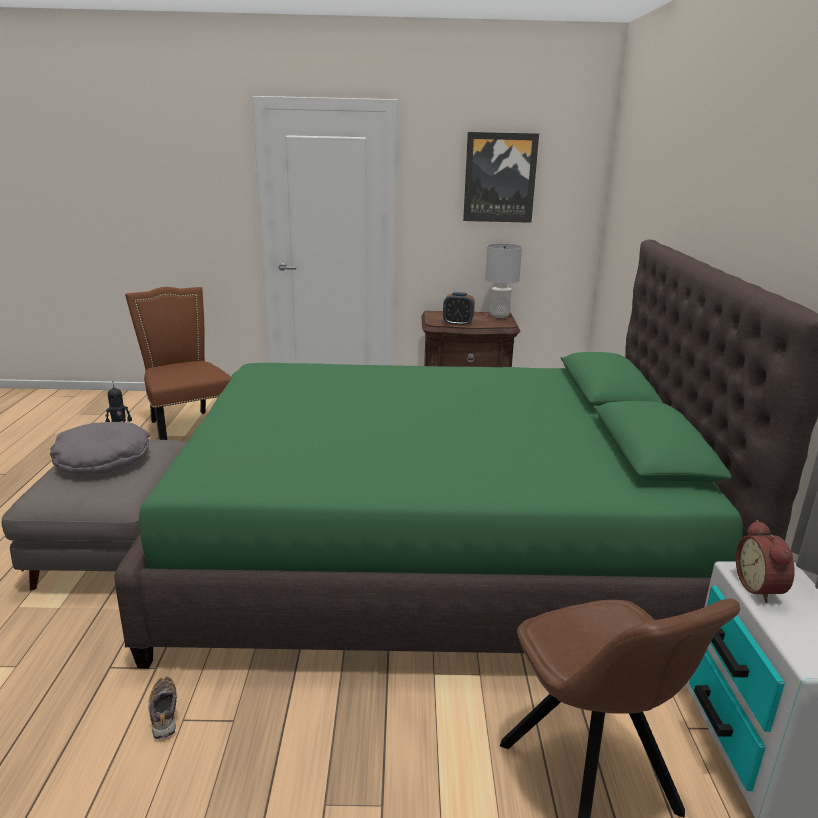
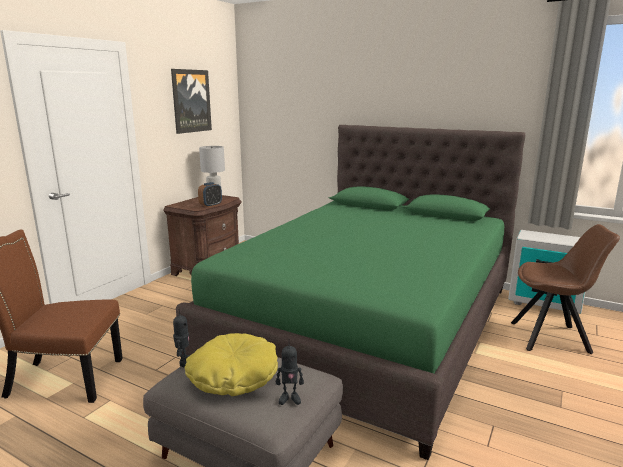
camera: 60 degrees left, 5 degrees down
(69, 495) = (289, 399): none -> toy robot
(101, 461) = (235, 376): grey pillow -> yellow pillow
(164, 714) = (480, 453): shoe -> none
(761, 588) = (538, 237): alarm clock -> none

